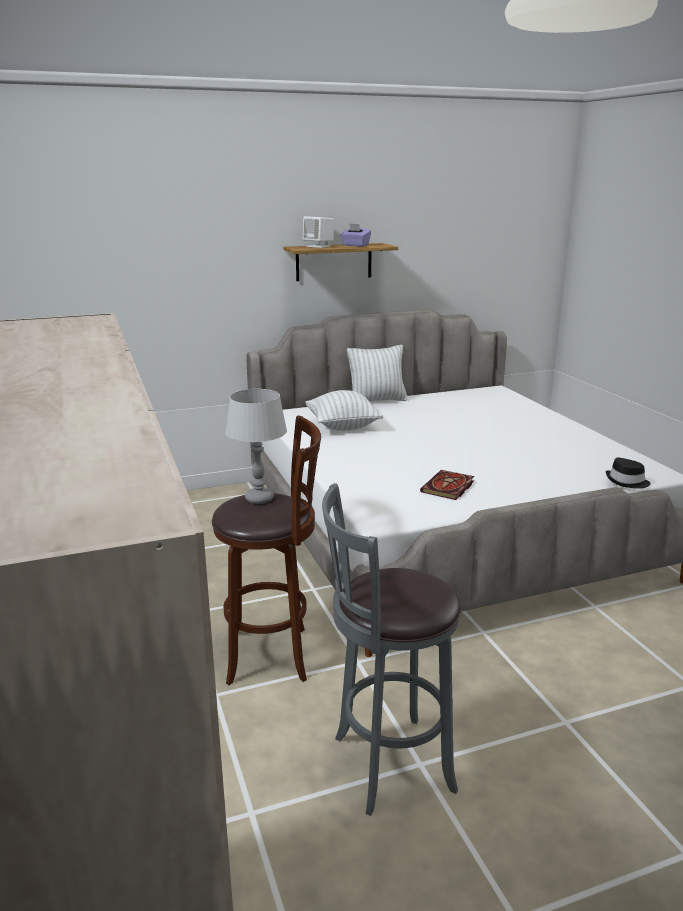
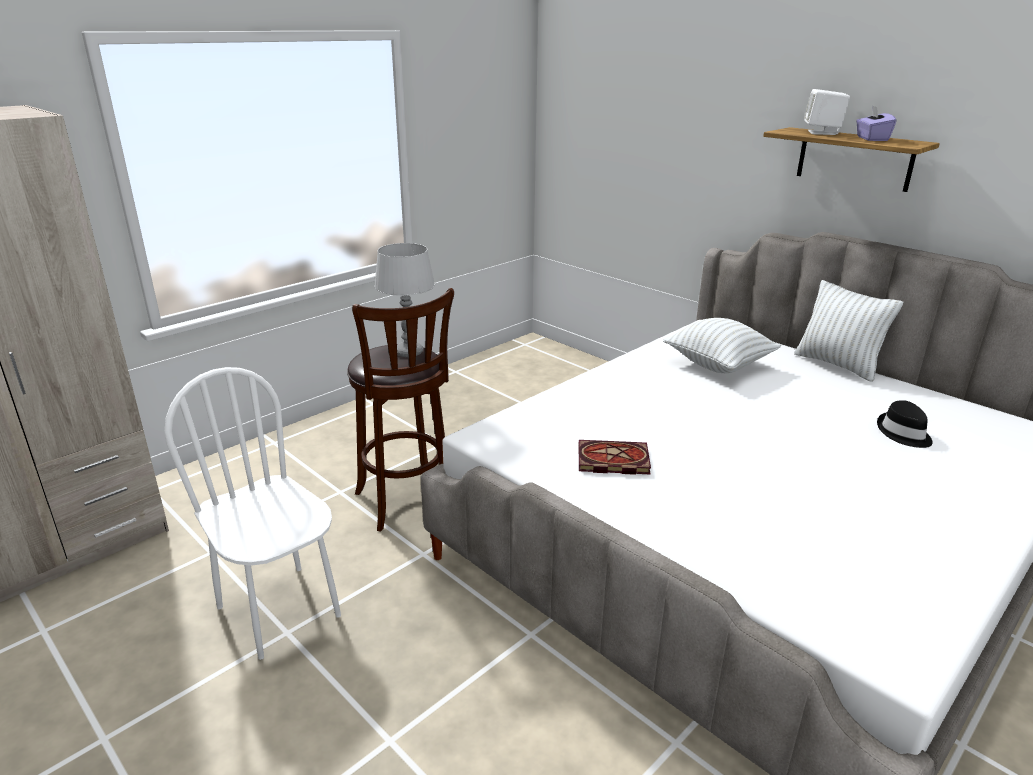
camera: 65 degrees right, 5 degrees up
(386, 765) = (280, 611): grey stool -> white chair
(627, 481) = (798, 614): black hat -> black hat (903, 433)

